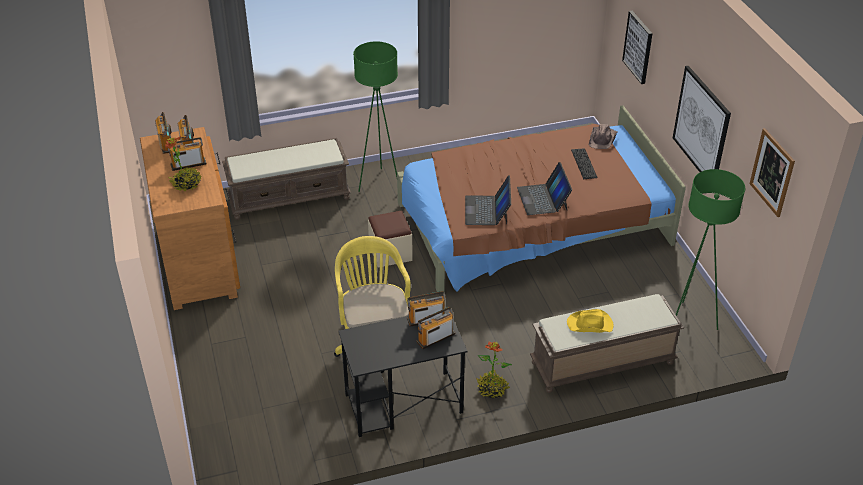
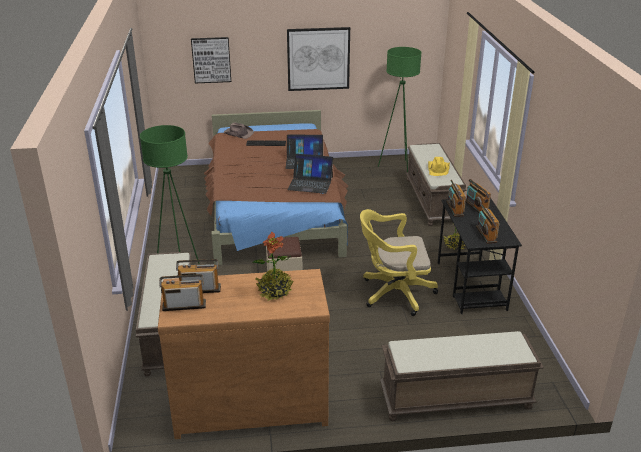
camera: 80 degrees left, 10 degrees down
(188, 164) = (236, 289): radio -> radio (486, 234)
(208, 392) = (454, 399): none -> brown bench
(772, 172) = (406, 33): picture -> none

